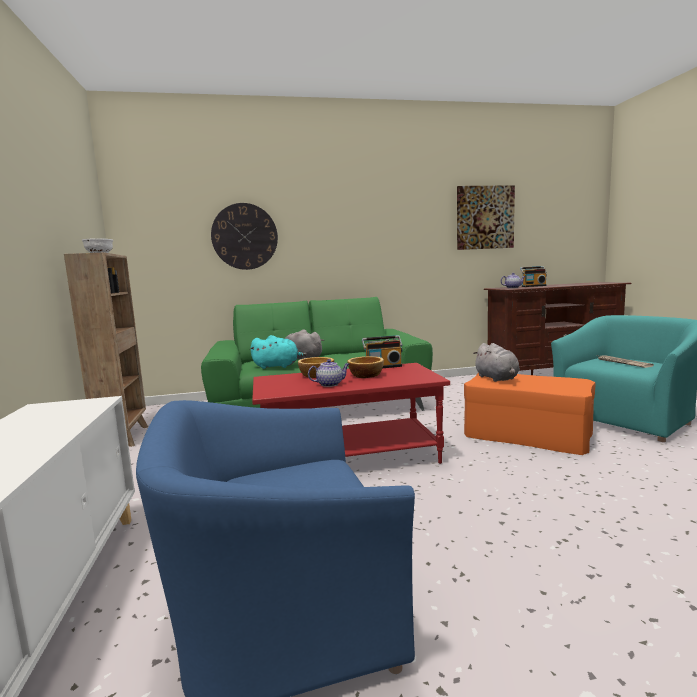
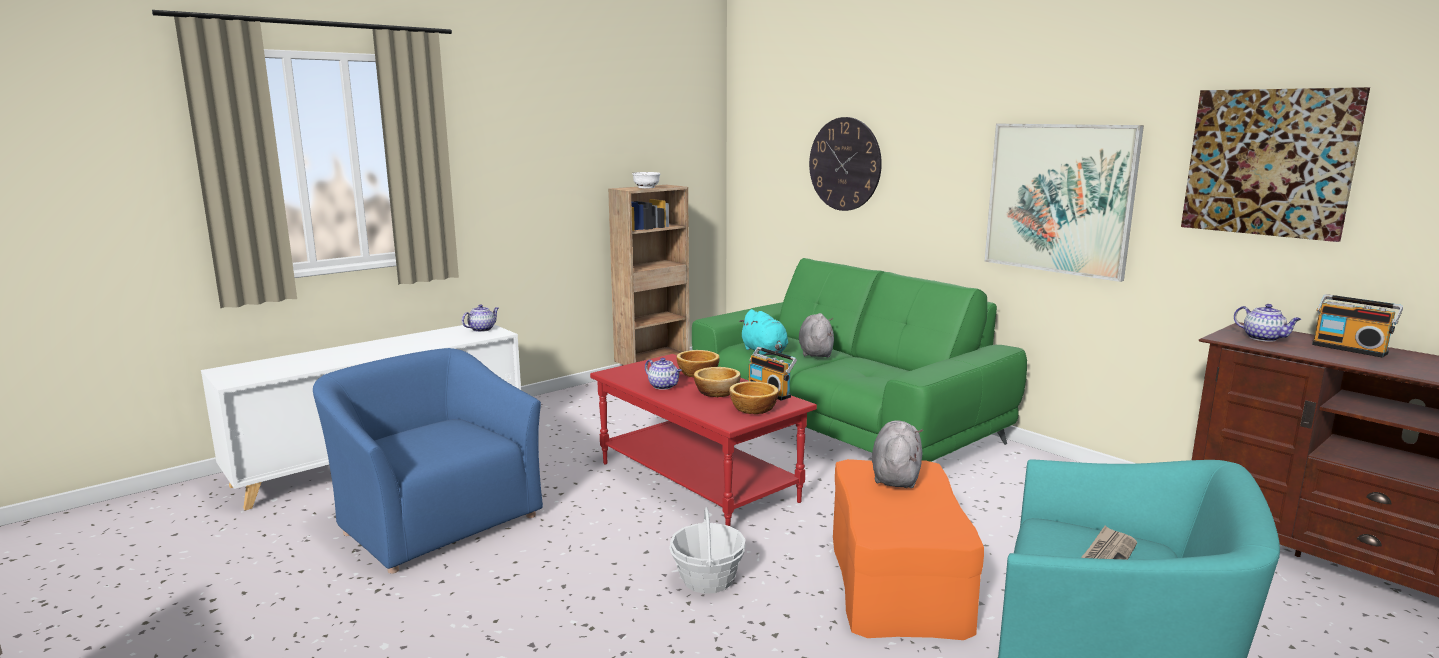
camera: 60 degrees right, 5 degrees up
(61, 406) = (482, 329): none -> teapot
(398, 243) = (1059, 198): none -> picture
(411, 372) = (752, 409): none -> bowl
(497, 378) = (895, 476): grey plush toy -> grey plush toy turned 150 degrees clockwise
(504, 481) = (707, 580): none -> basket

